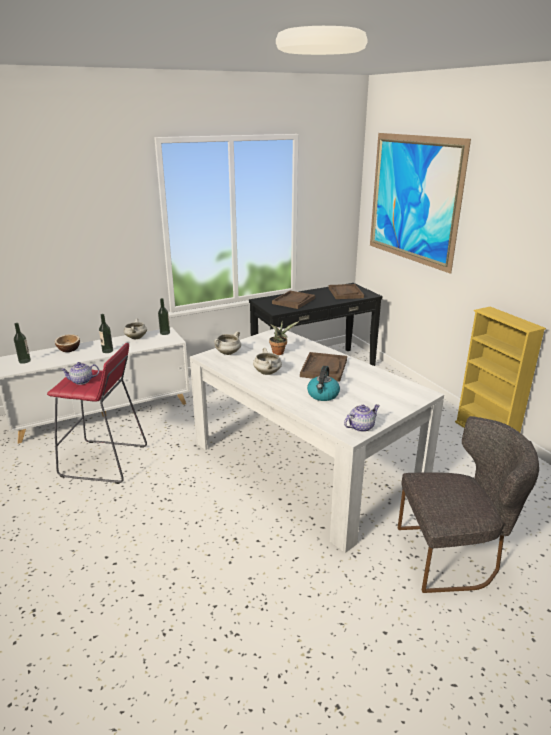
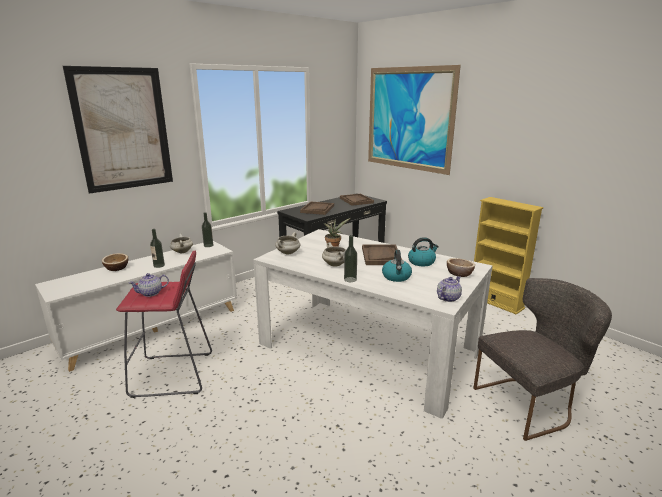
camera: 15 degrees left, 5 degrees down
(24, 361) = (72, 283): bottle -> bottle (350, 279)
(82, 209) = (123, 129): none -> picture
(364, 380) = (421, 262): none -> kettle
(396, 400) = (459, 274): none -> bowl

